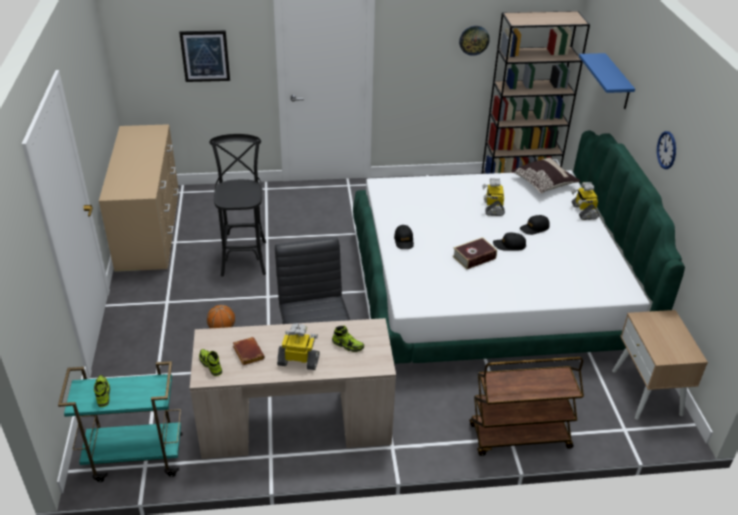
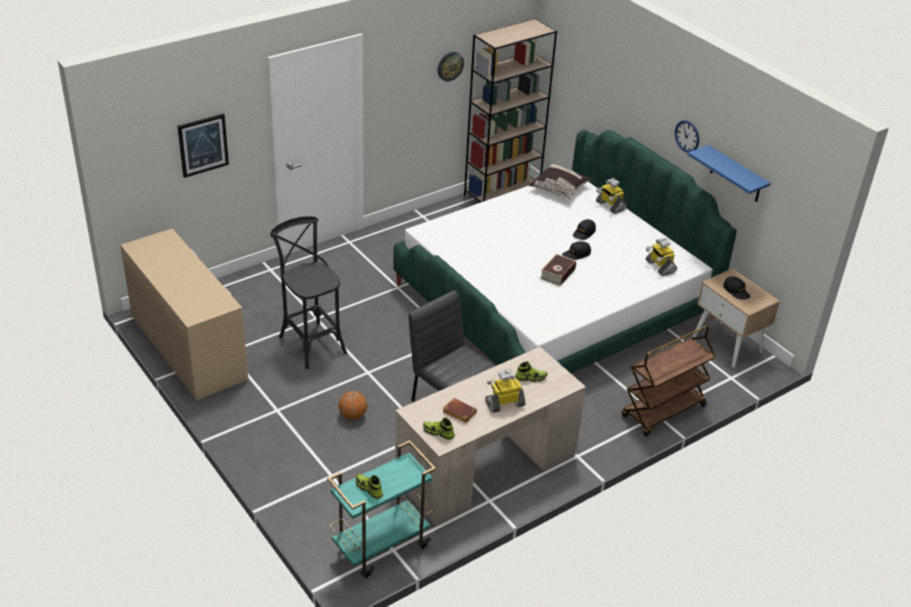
camera: 30 degrees left, 0 degrees up
(404, 241) = (489, 277): black cap -> black cap (736, 291)
(493, 207) = (536, 224): toy robot -> toy robot (659, 266)
(617, 82) = (605, 82): blue shelf -> blue shelf (736, 175)

